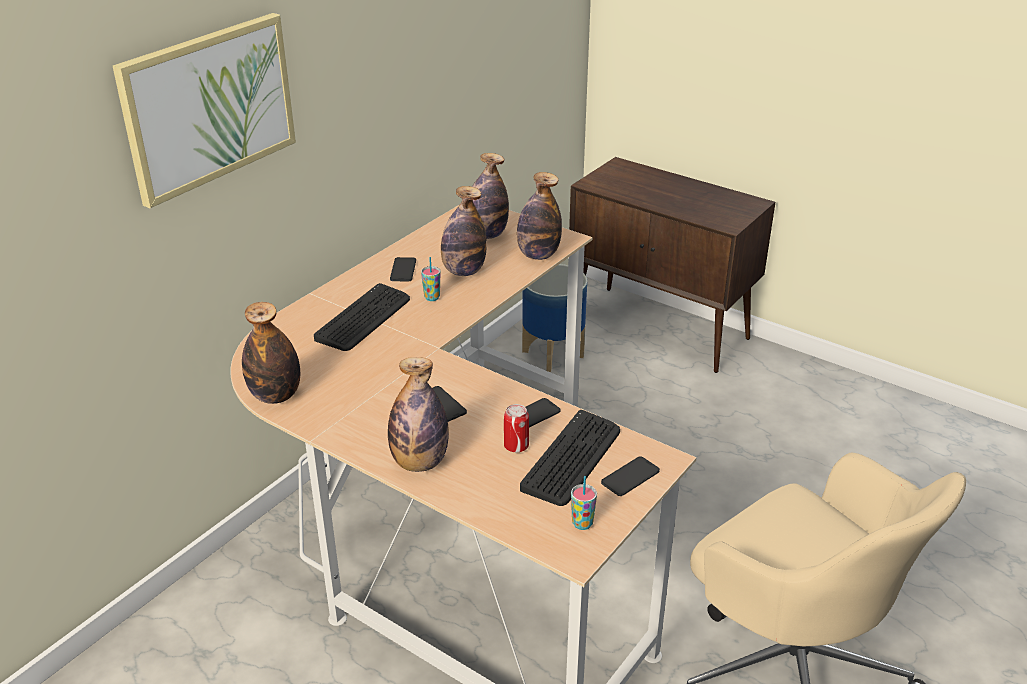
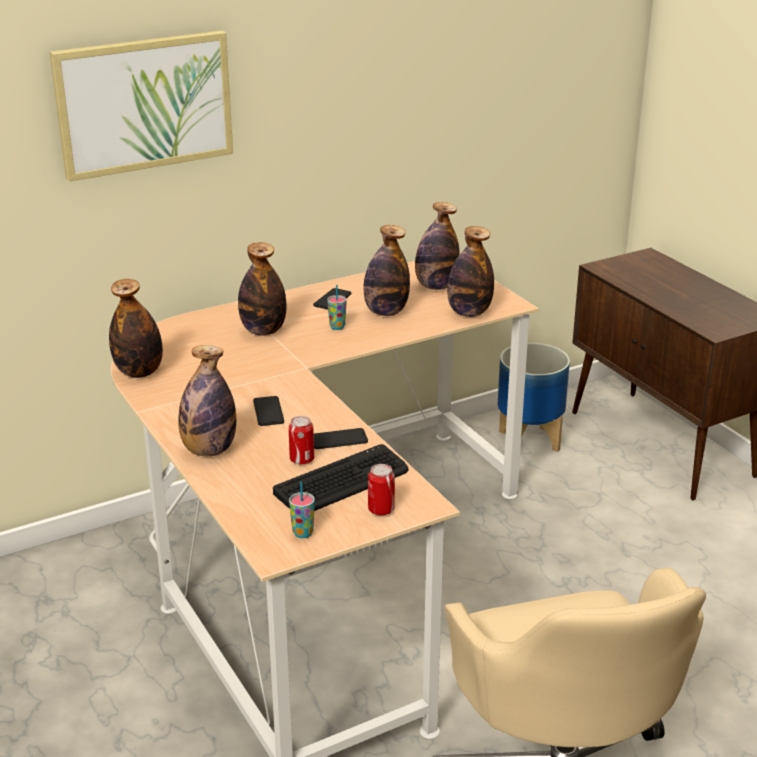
camera: 25 degrees right, 5 degrees down
(364, 318) = (263, 331): keyboard -> bottle
(630, 477) = (381, 510): phone -> can

